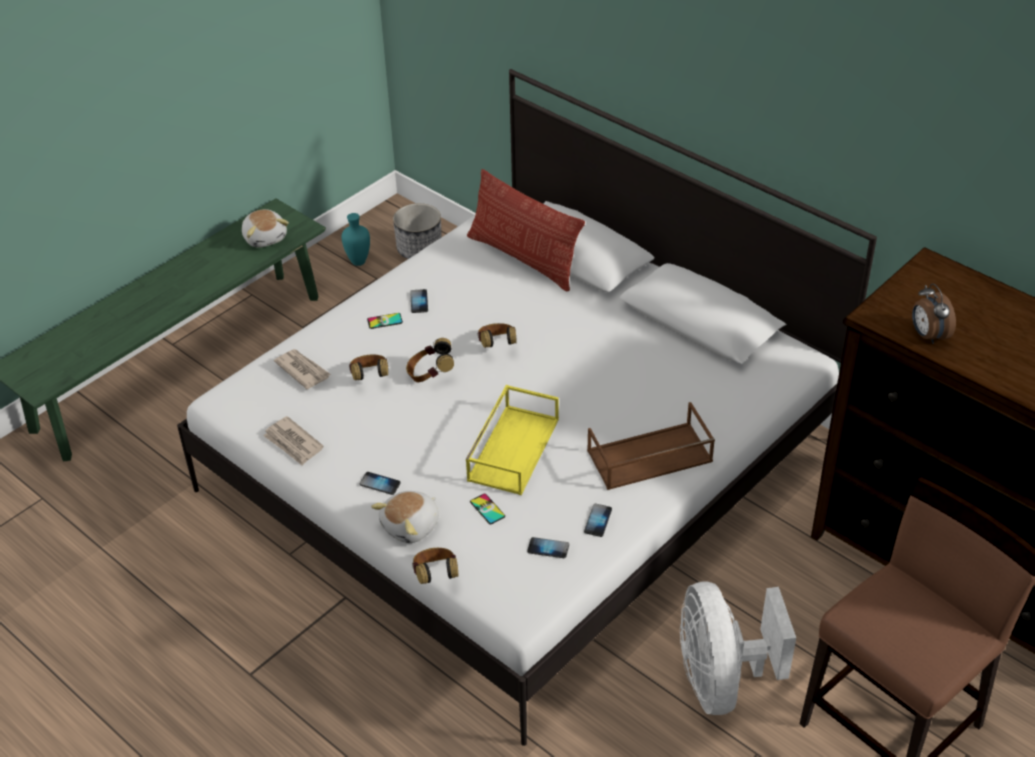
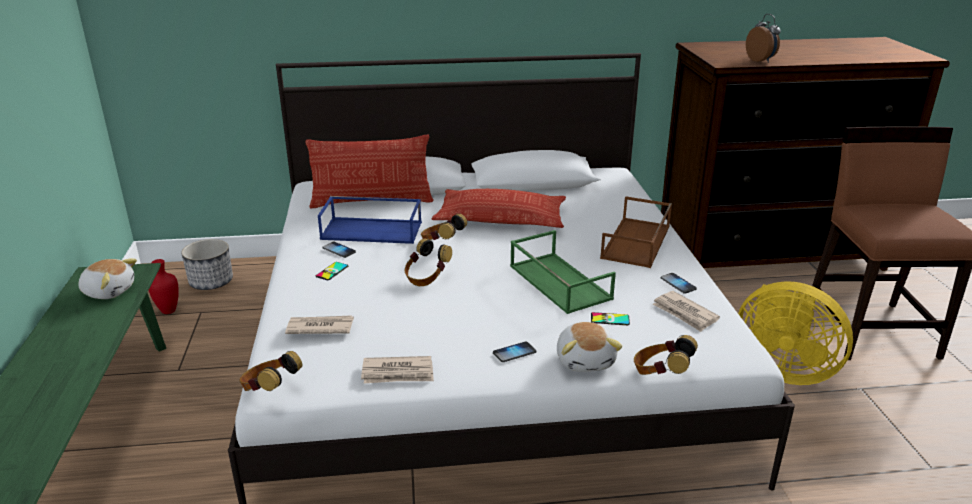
camera: 50 degrees left, 15 degrees down
(359, 261) = (169, 310): turquoise vase -> red vase
(370, 378) = (385, 303): headphones -> headphones (270, 390)
(472, 295) = (373, 230): none -> blue tray
(513, 448) = (558, 282): yellow tray -> green tray
(548, 548) = (685, 313): phone -> newspaper
(591, 349) = (501, 218): none -> pillow
(721, 680) = (782, 369): white fan -> yellow fan
(927, 335) = (761, 60): alarm clock -> alarm clock turned 135 degrees counterclockwise

